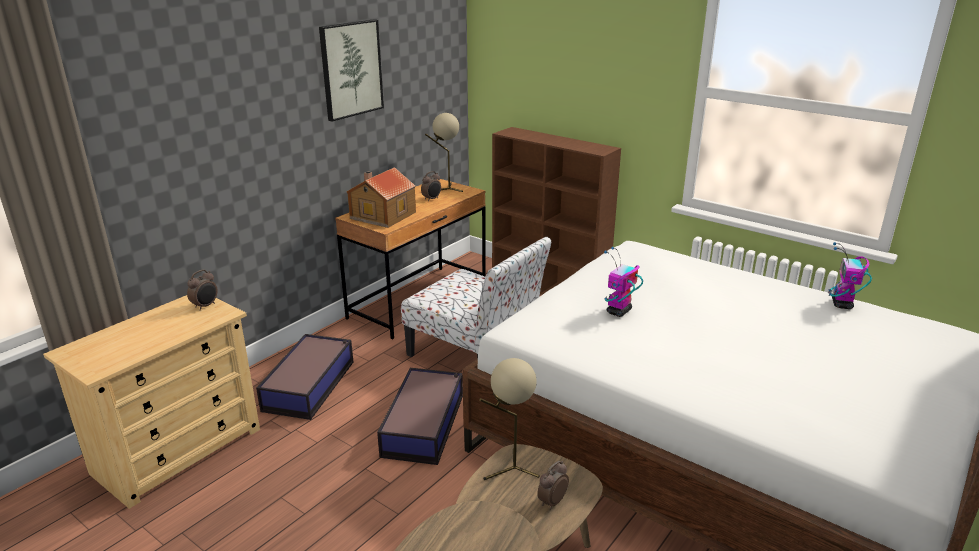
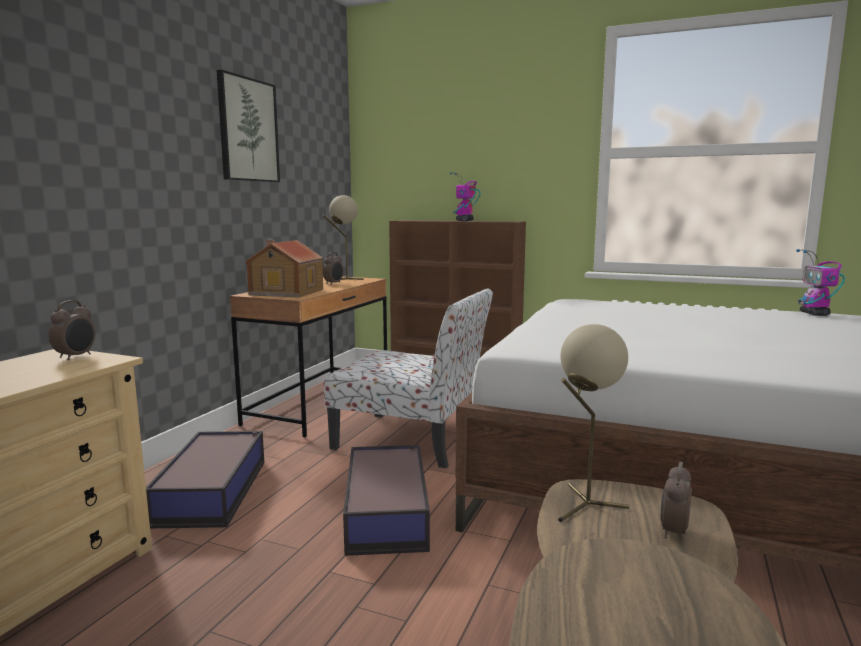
camera: 15 degrees left, 15 degrees down
(618, 311) = (615, 329): toy robot -> toy robot (464, 221)

